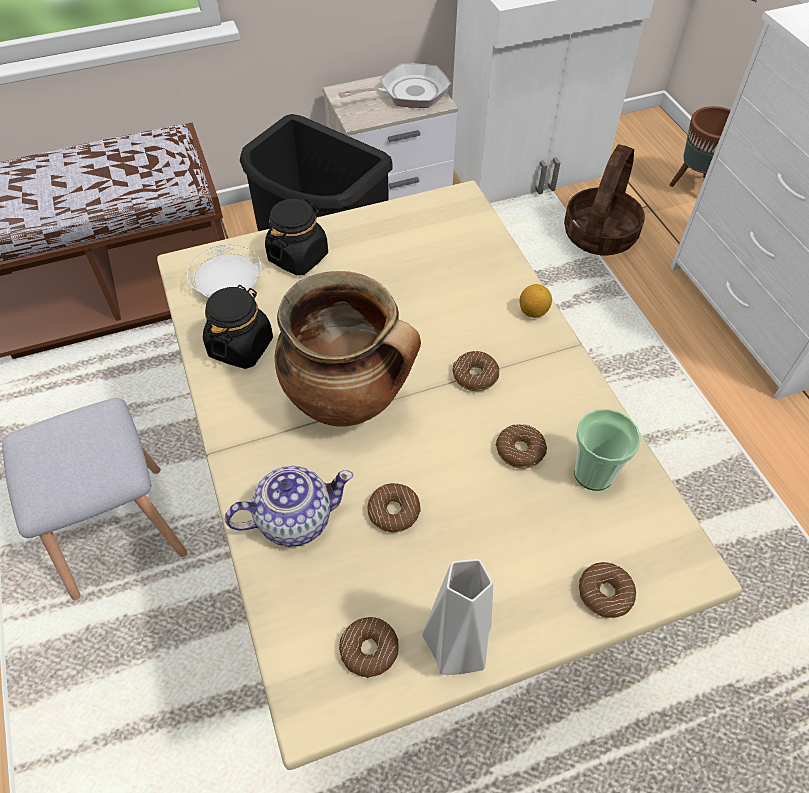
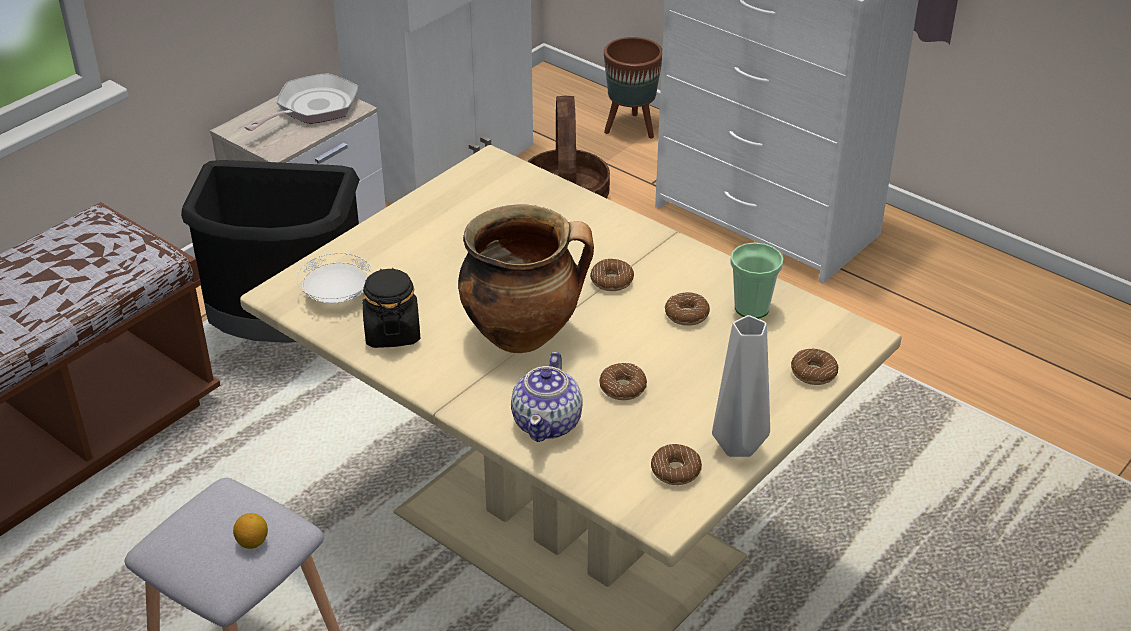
camera: 30 degrees left, 15 degrees down
(293, 519) = (548, 423): teapot -> teapot turned 150 degrees clockwise
(298, 257) = (381, 252): black jar -> none
(533, 311) = (622, 222): lemon -> lemon (252, 542)

